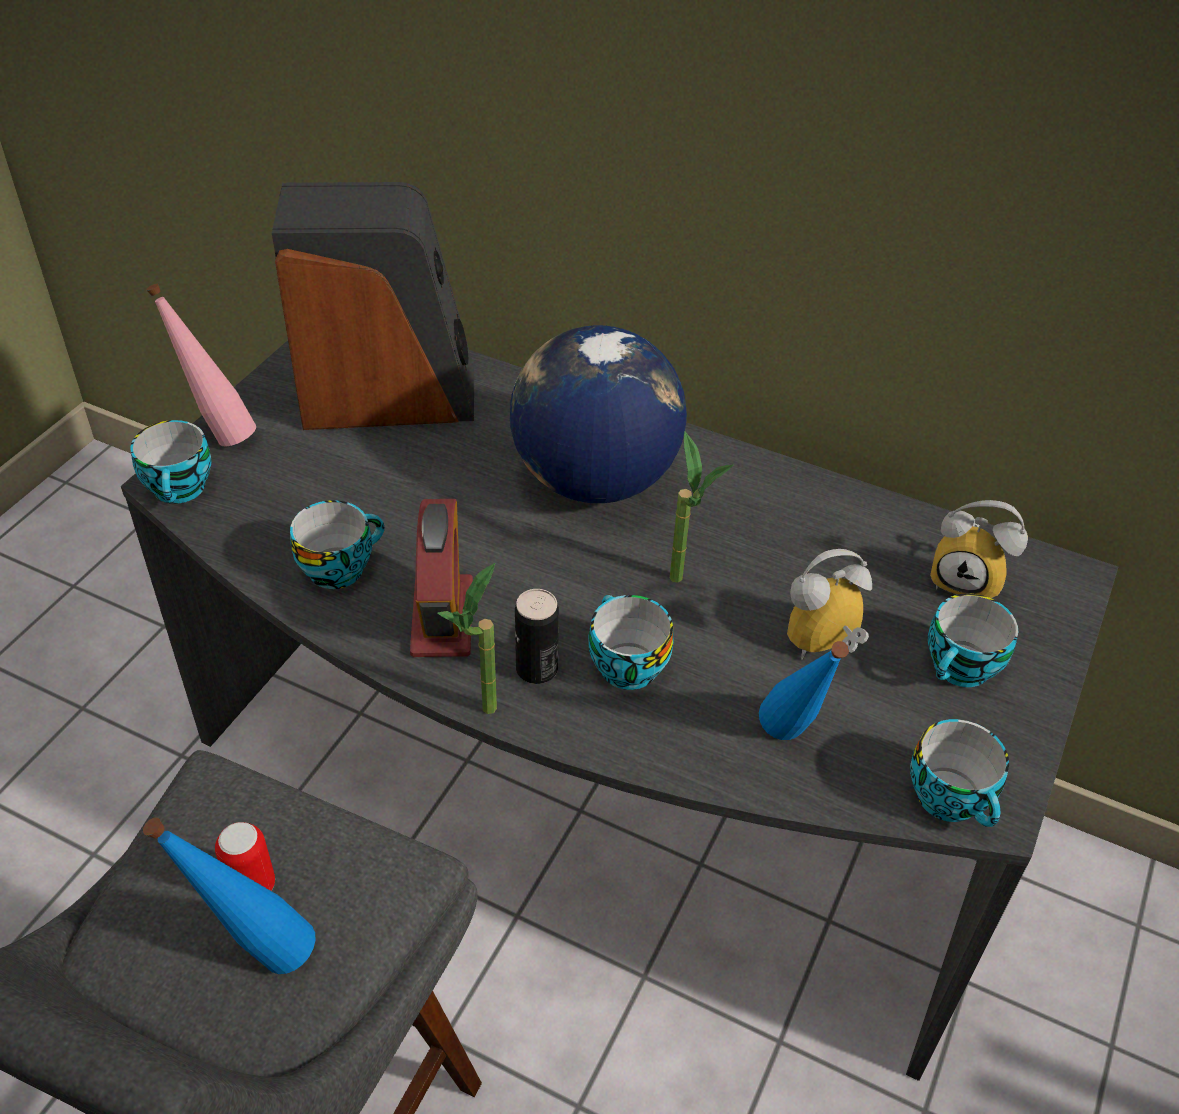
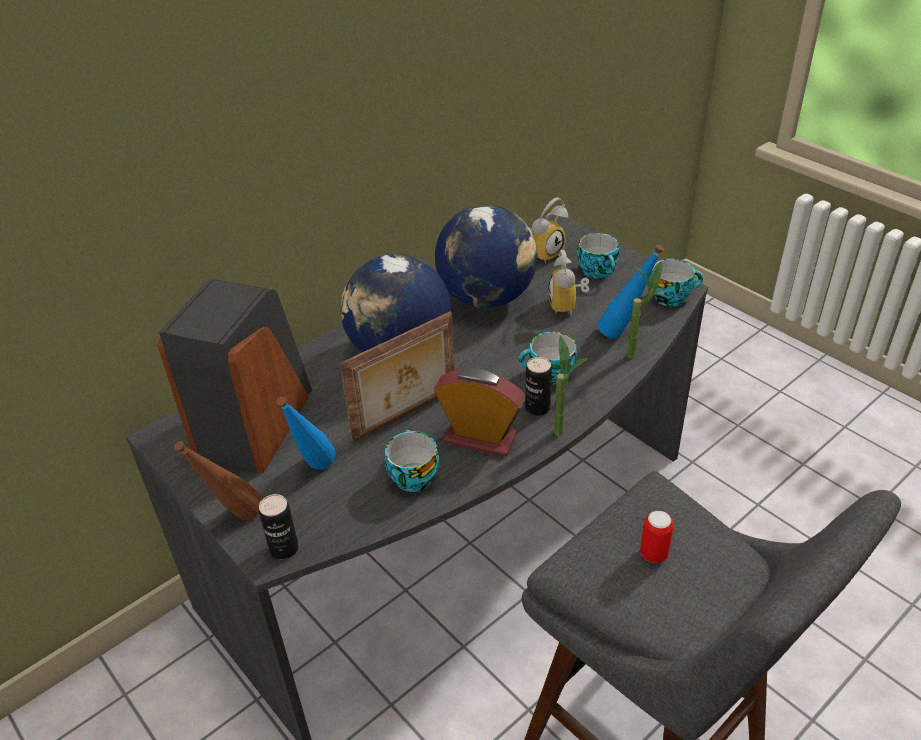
camera: 65 degrees left, 5 degrees down
(181, 489) = (284, 549): cup -> can
(218, 433) = (234, 520): pink bottle -> brown bottle
(255, 953) = (699, 559): blue bottle -> blue bottle (314, 472)
(460, 526) = (406, 415): none -> picture frame
(686, 585) = (502, 339): potted plant -> potted plant (638, 353)
(785, 540) = (487, 298): none -> globe

